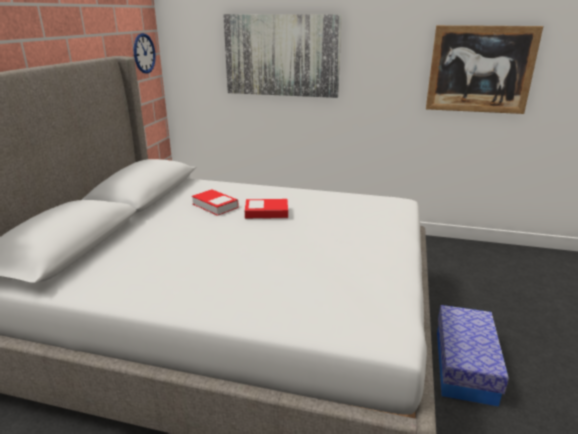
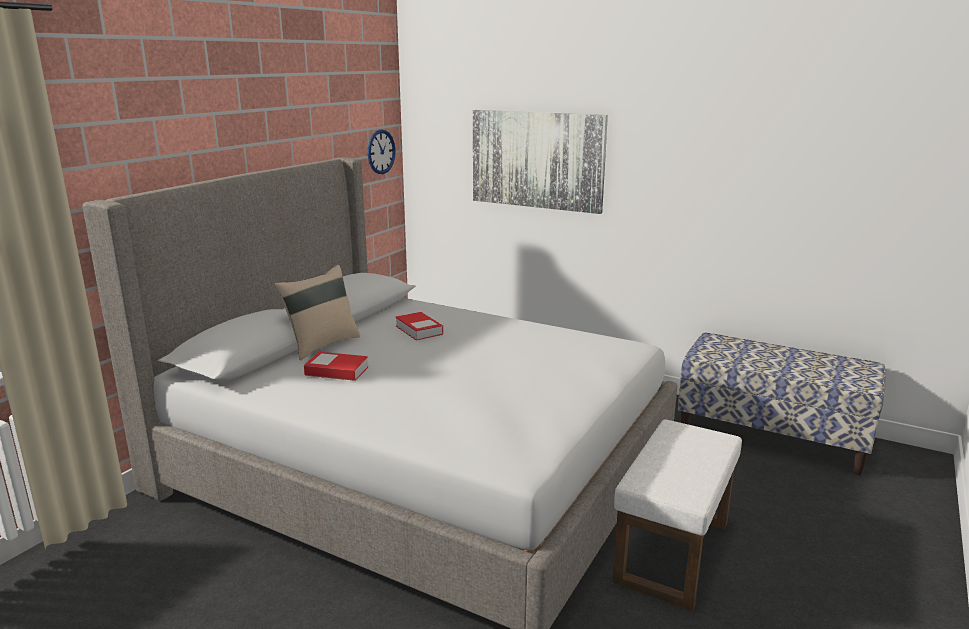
camera: 15 degrees right, 5 degrees down
(130, 229) = (321, 345): none -> beige pillow
(266, 213) = (470, 343): book -> book (336, 371)
(464, 366) = (671, 550): storage box -> white ottoman
(478, 256) = (772, 436): none -> bench
(480, 69) = (779, 189): picture -> none

